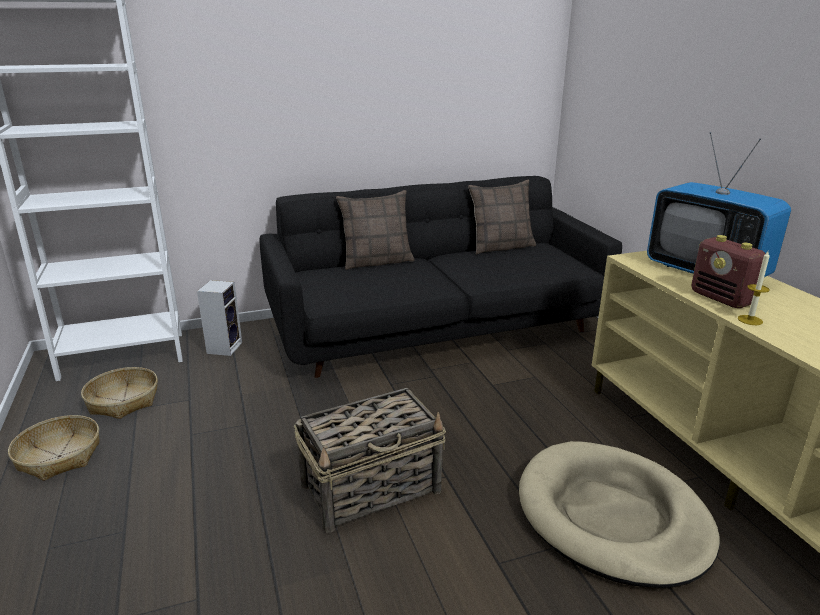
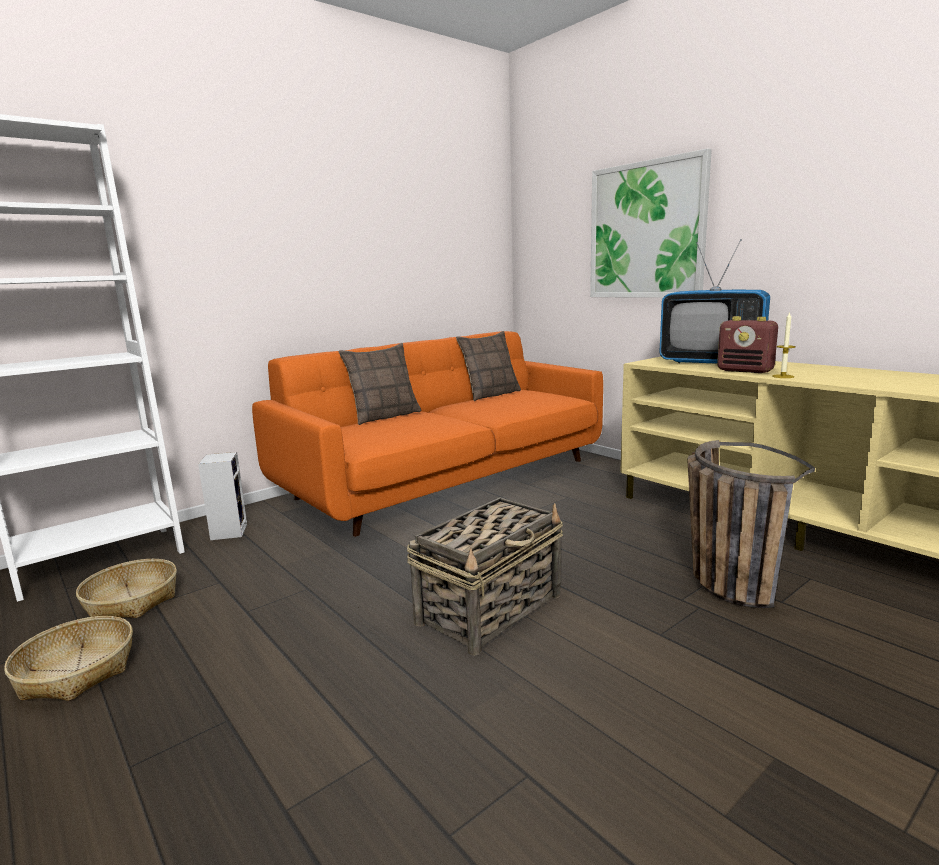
camera: 20 degrees left, 10 degrees down
(438, 327) = (448, 479): black sofa -> orange sofa
(612, 517) = (721, 577): beige dog bed -> basket
(688, 94) = (646, 231): none -> picture

